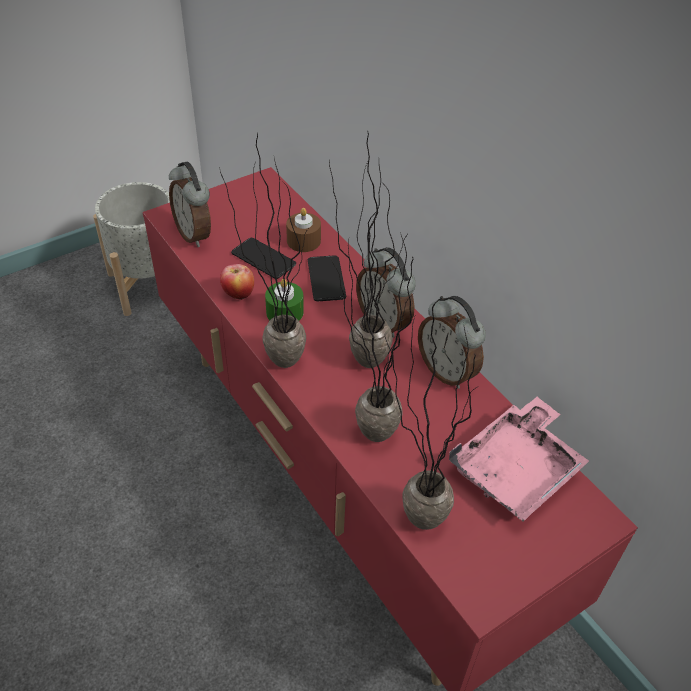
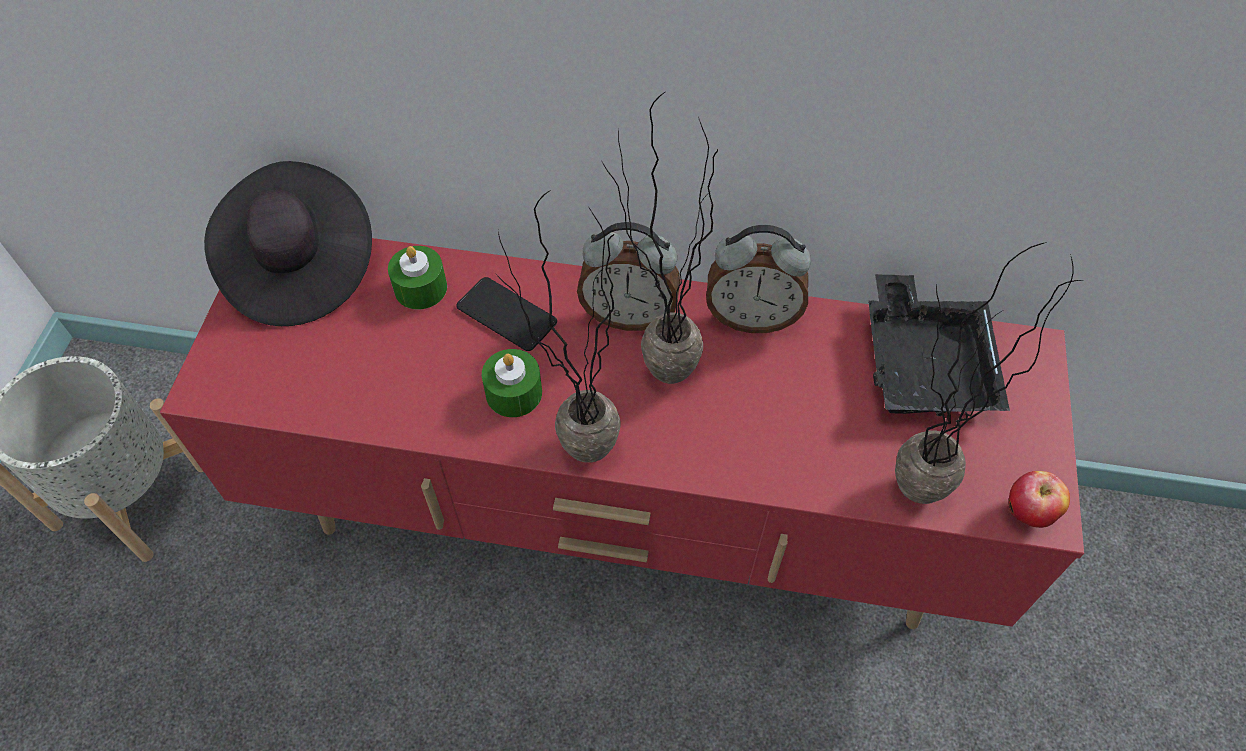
camera: 45 degrees left, 10 degrees up
(195, 234) = (276, 385): alarm clock -> none
(238, 295) = (434, 417): apple -> apple (1027, 514)
(263, 259) = (404, 348): phone -> none
(264, 197) = (299, 269): none -> black hat
(303, 241) = (420, 288): brown candle -> green candle
(362, 431) = (759, 454): potted plant -> none
(516, 470) = (925, 364): pink tray -> black tray

